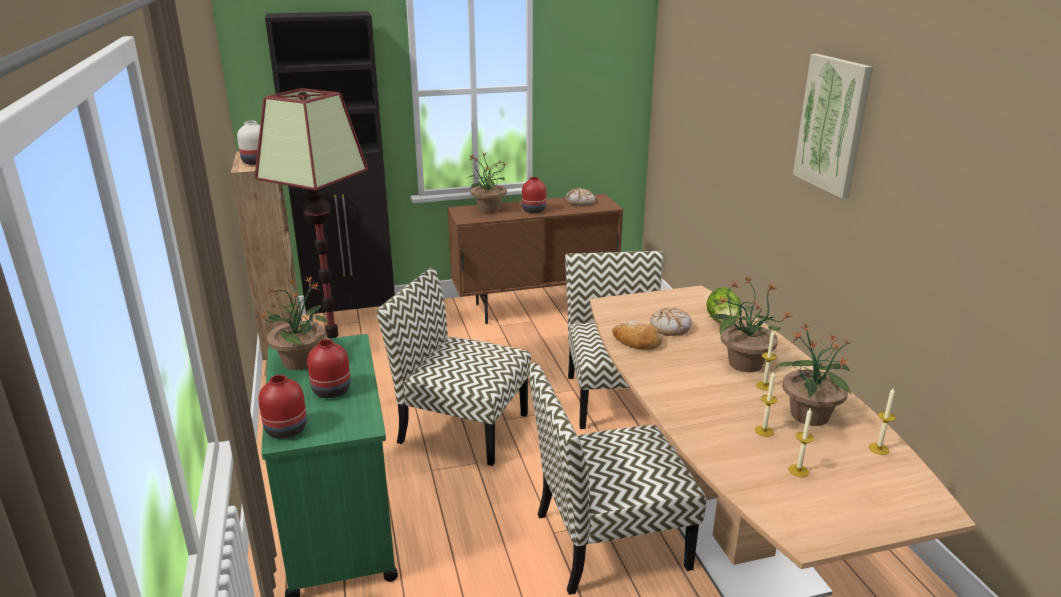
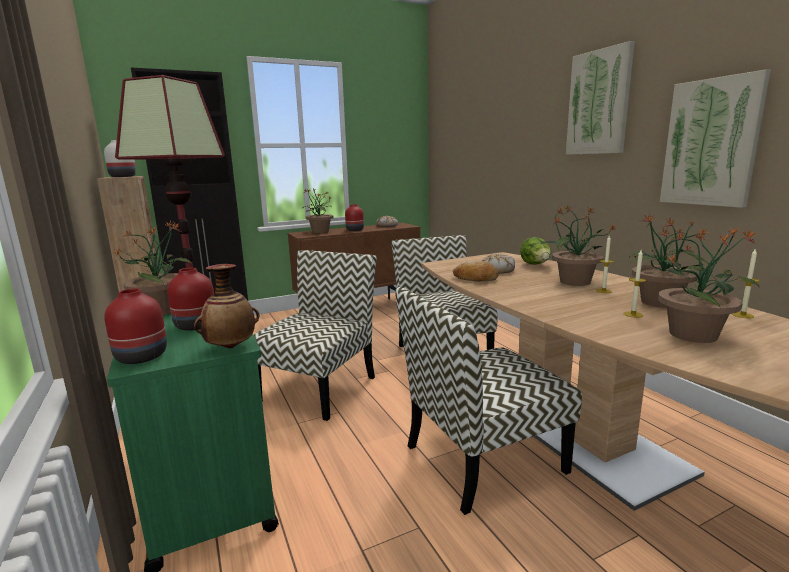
camera: 10 degrees left, 10 degrees down
(360, 427) = (231, 347): none -> vase
(461, 427) = (319, 388): chair -> chair turned 105 degrees clockwise
(798, 470) = (694, 335): candle -> potted plant
(925, 227) = (711, 143): none -> picture

